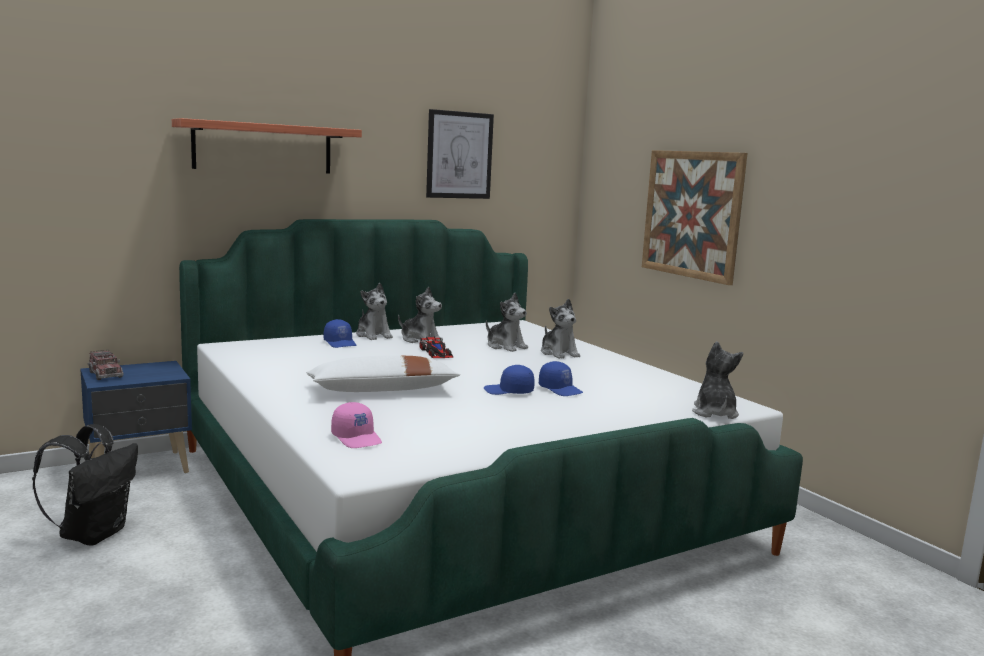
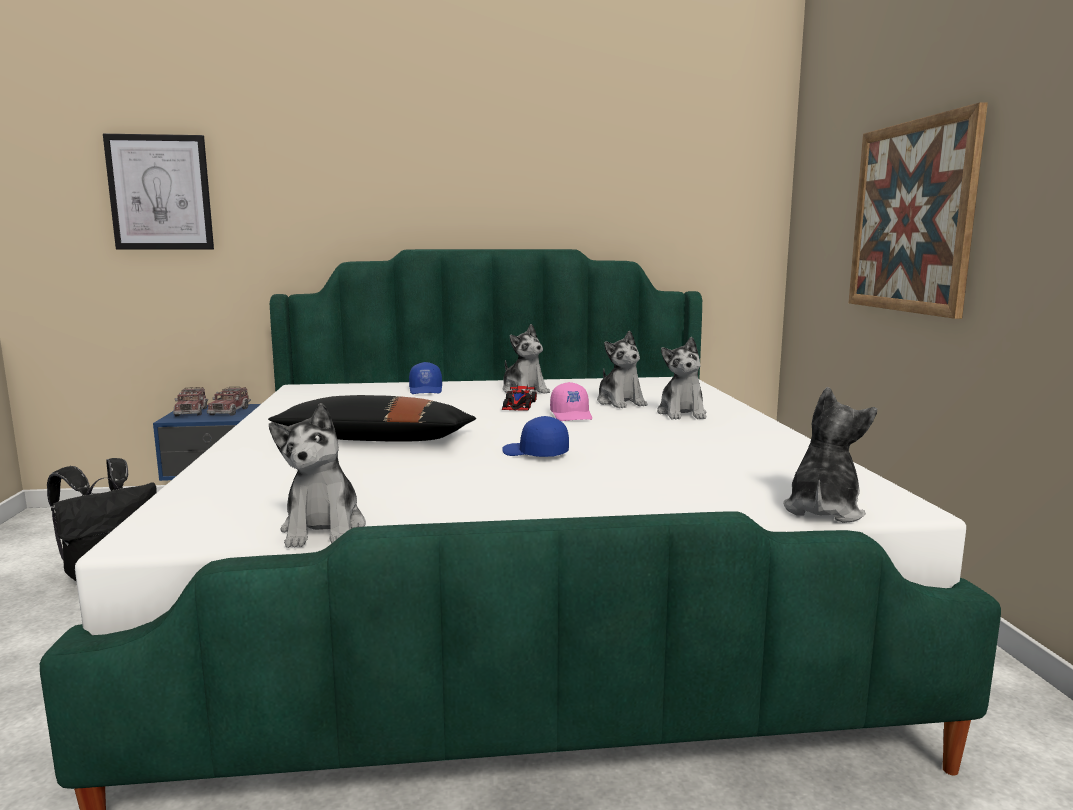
camera: 25 degrees right, 0 degrees up
(144, 371) = (229, 411): none -> toy truck
(263, 148) = (365, 169): shelf -> none
(357, 438) = (237, 493): pink cap -> pink cap (572, 415)
(373, 335) = (478, 384): plush toy -> plush toy (324, 529)
(382, 390) = (377, 440): white pillow -> black pillow
(459, 155) = (610, 169): picture -> picture (160, 193)
(561, 389) = (613, 456): blue cap -> none

